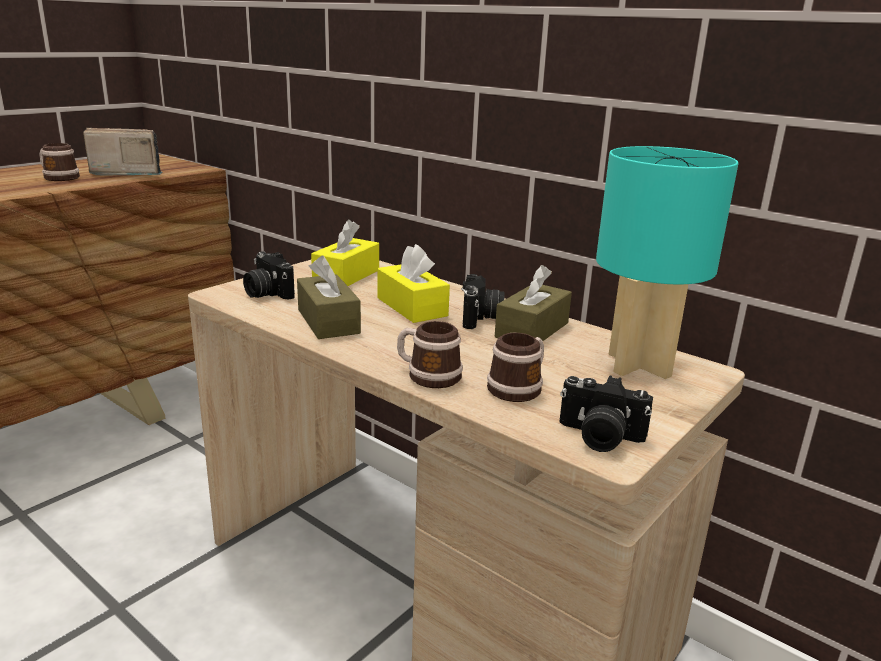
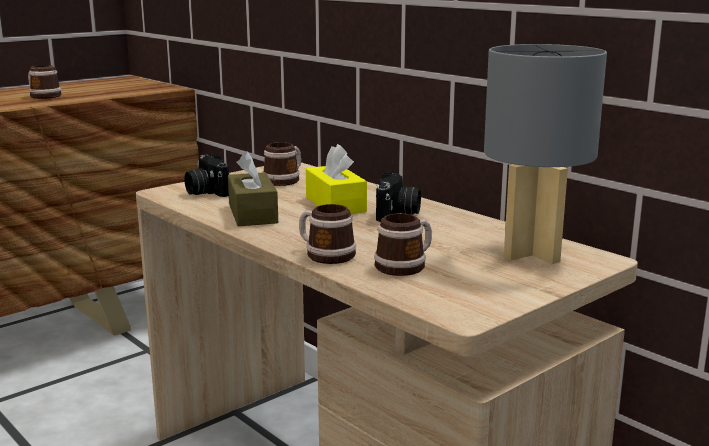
camera: 10 degrees right, 5 degrees down
(126, 173) = (103, 92): radio -> none
(346, 276) = (285, 180): yellow tissue box -> mug
(532, 330) = (442, 224): brown tissue box -> none
(599, 437) = (460, 303): camera -> none
(638, 365) = (532, 253): turquoise table lamp -> grey table lamp

